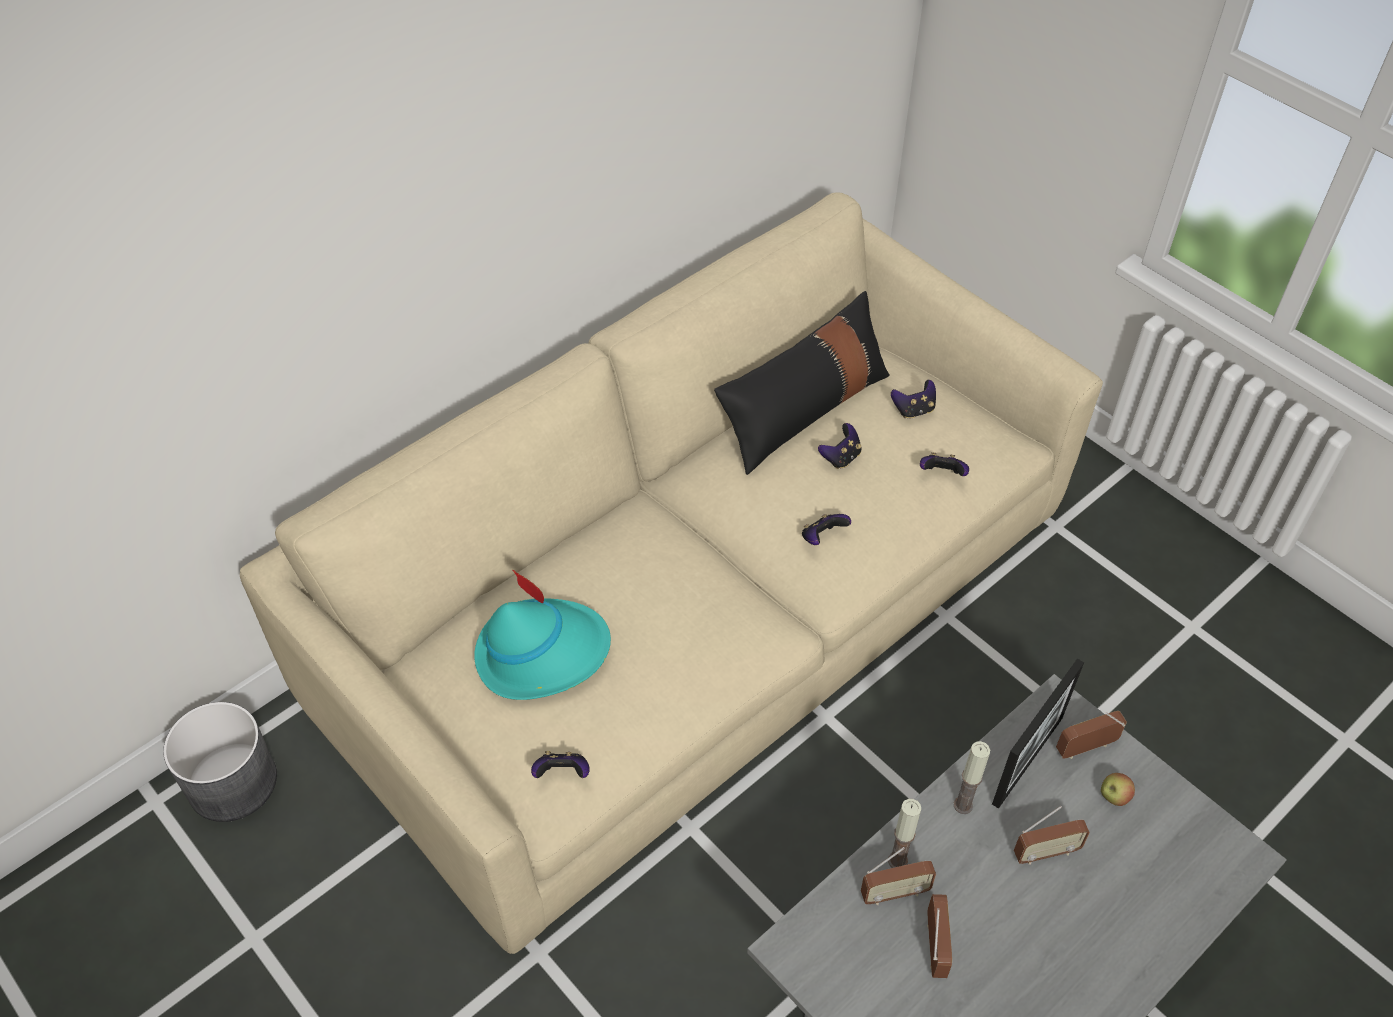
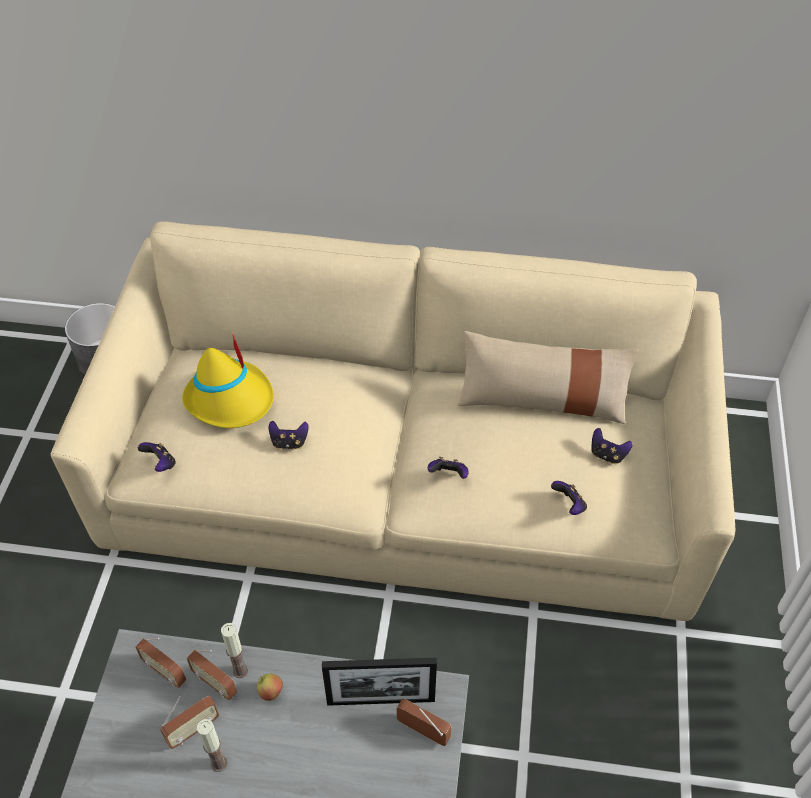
camera: 50 degrees right, 0 degrees up
(542, 653) = (231, 399): turquoise hat -> yellow hat
(804, 411) = (542, 400): black pillow -> beige pillow
(841, 457) = (522, 442): game controller -> game controller (289, 442)
(963, 805) = (312, 683): candle -> candle (219, 763)
(1045, 852) = (315, 755): radio -> radio (165, 671)
(1113, 797) = (396, 772): apple -> apple (271, 692)

